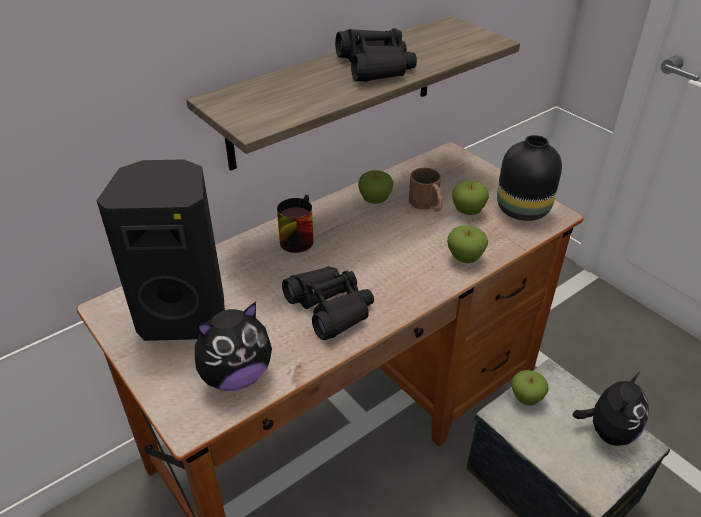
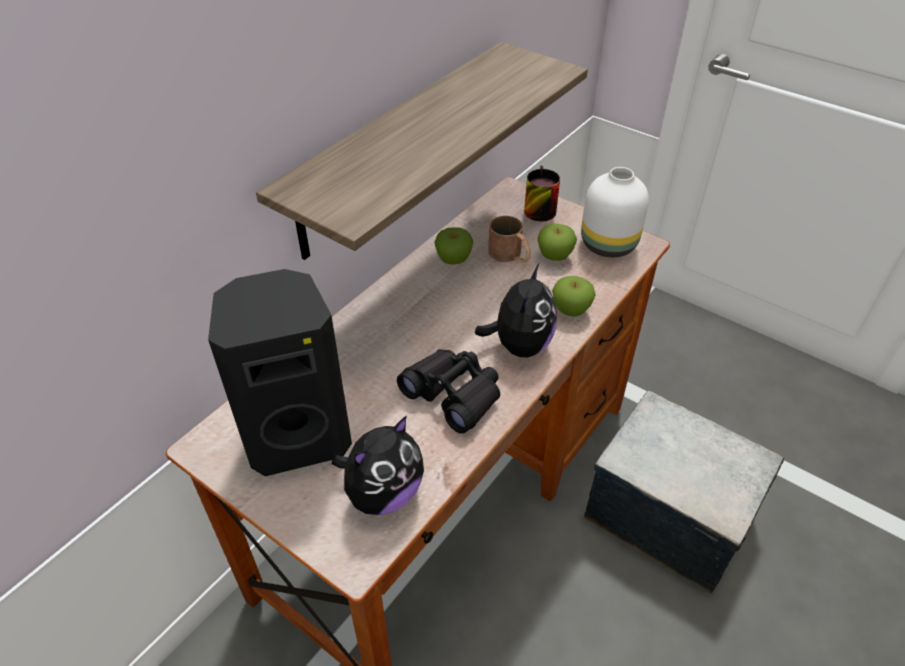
camera: 15 degrees left, 5 degrees up
(296, 237) = (384, 319): mug -> mug (536, 208)
(375, 66) = (450, 119): black binoculars -> none
(524, 210) = (610, 245): black vase -> white vase
(526, 398) = (639, 437): apple -> none
(608, 431) = (724, 453): plush toy -> plush toy (519, 345)

